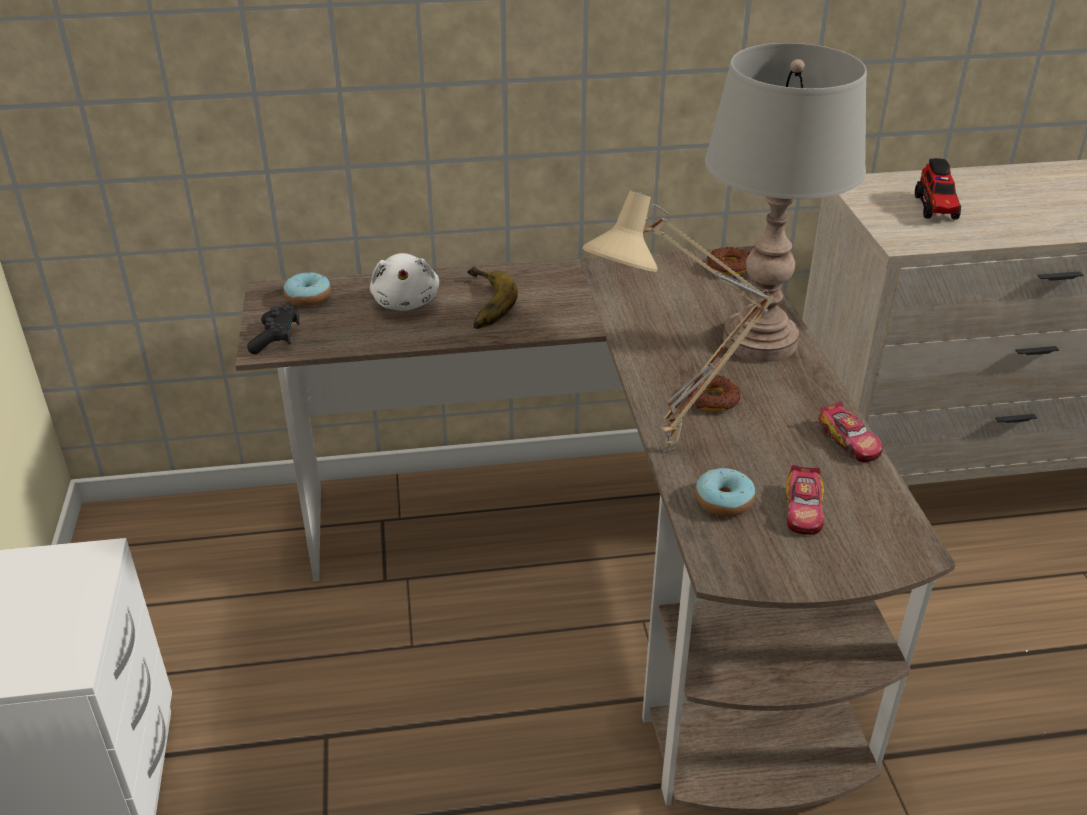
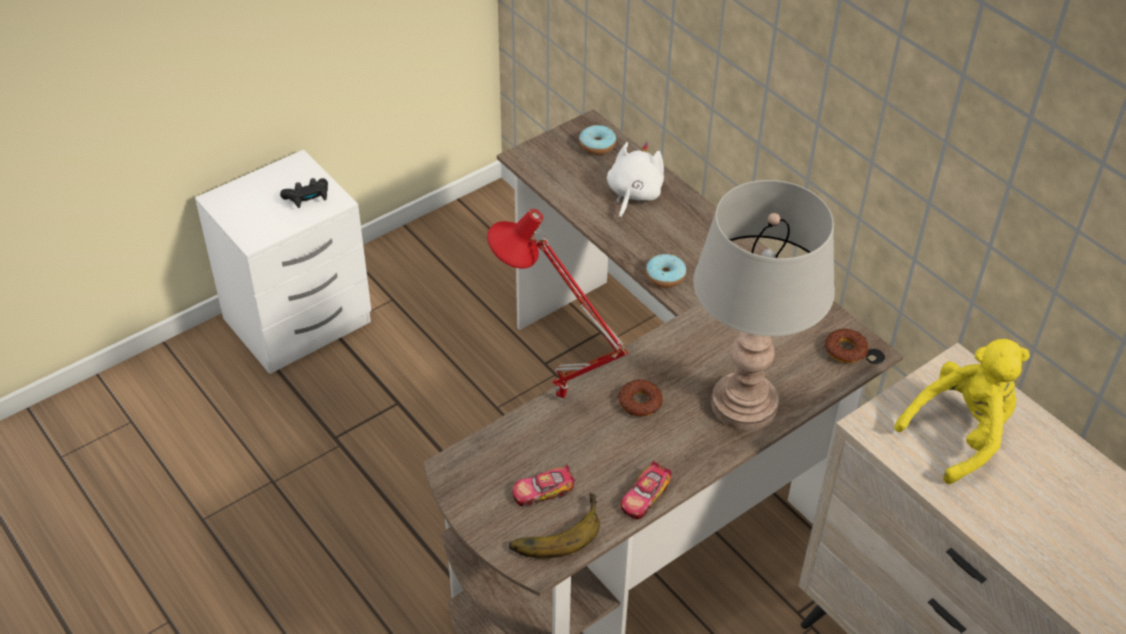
camera: 60 degrees right, 10 degrees up
(276, 339) = (538, 157): black game controller -> black game controller (308, 199)
(406, 302) = (633, 194): white plush toy -> white plush toy turned 150 degrees clockwise
(480, 304) = (663, 231): banana -> banana (554, 529)
(672, 453) = (557, 402): beige table lamp -> red table lamp
(723, 501) = (523, 446): donut -> donut (665, 276)
(936, 208) = (961, 434): toy truck -> yellow plush toy

